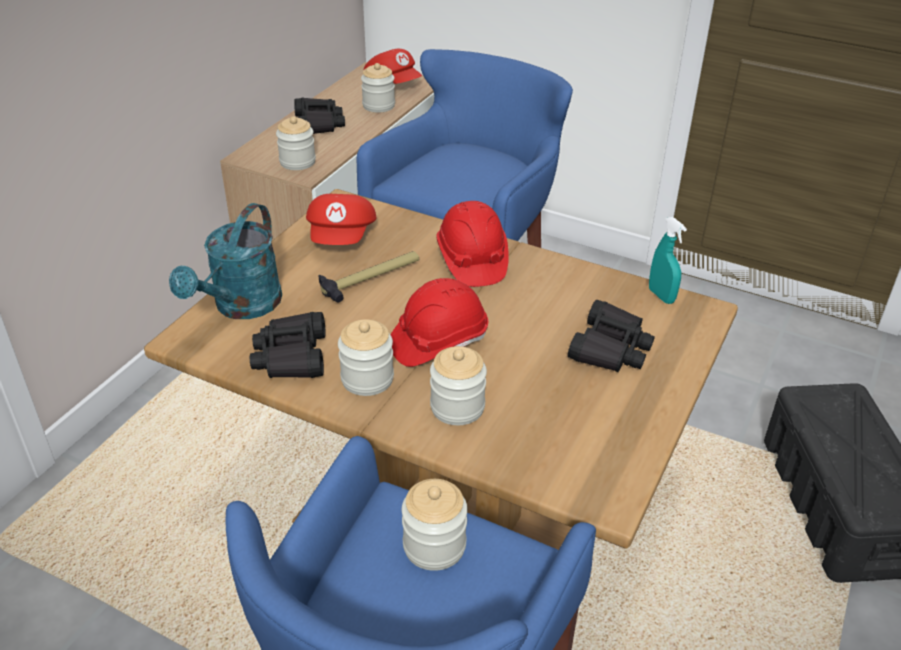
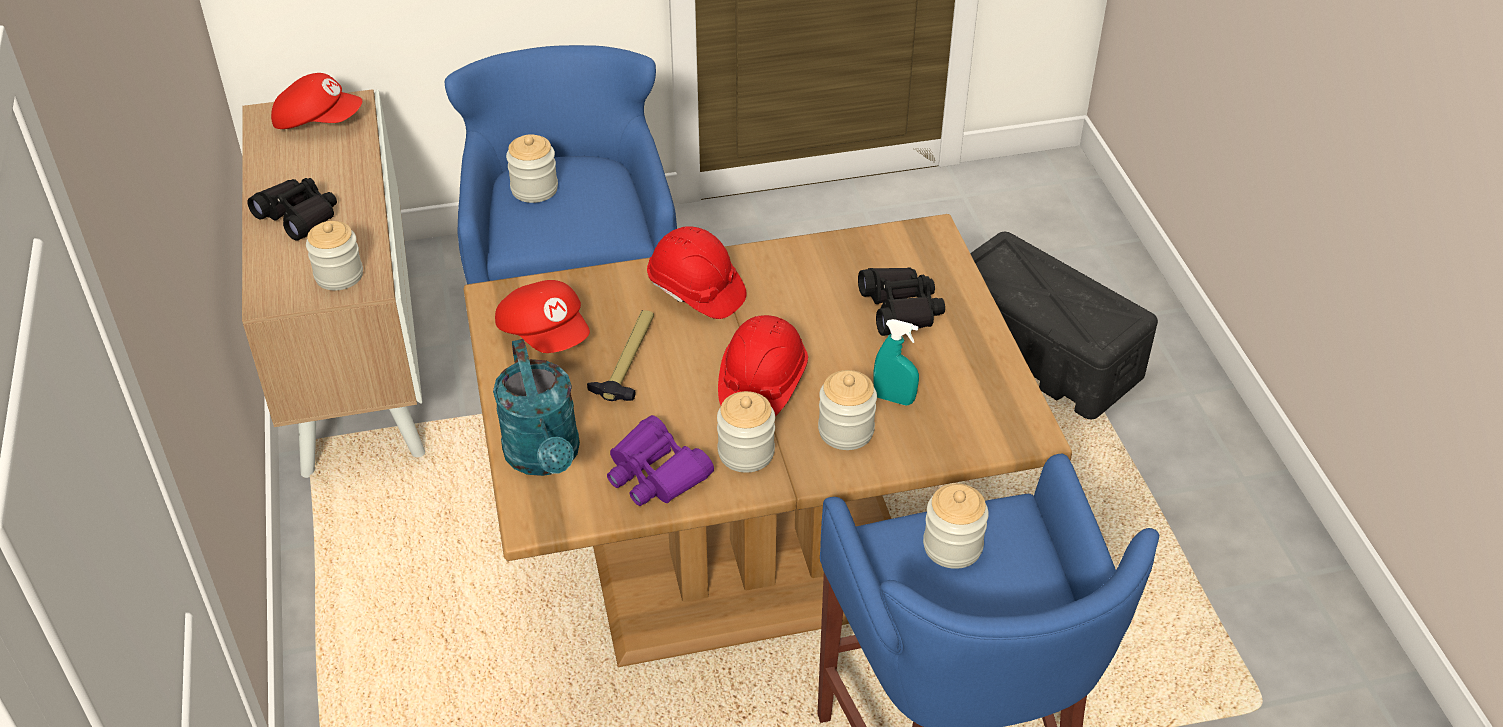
camera: 40 degrees left, 5 degrees up
(291, 356) = (655, 474): black binoculars -> purple binoculars
(378, 106) = (339, 159): jar -> jar (534, 189)
(661, 296) = (887, 237): turquoise spray bottle -> turquoise spray bottle (894, 399)

